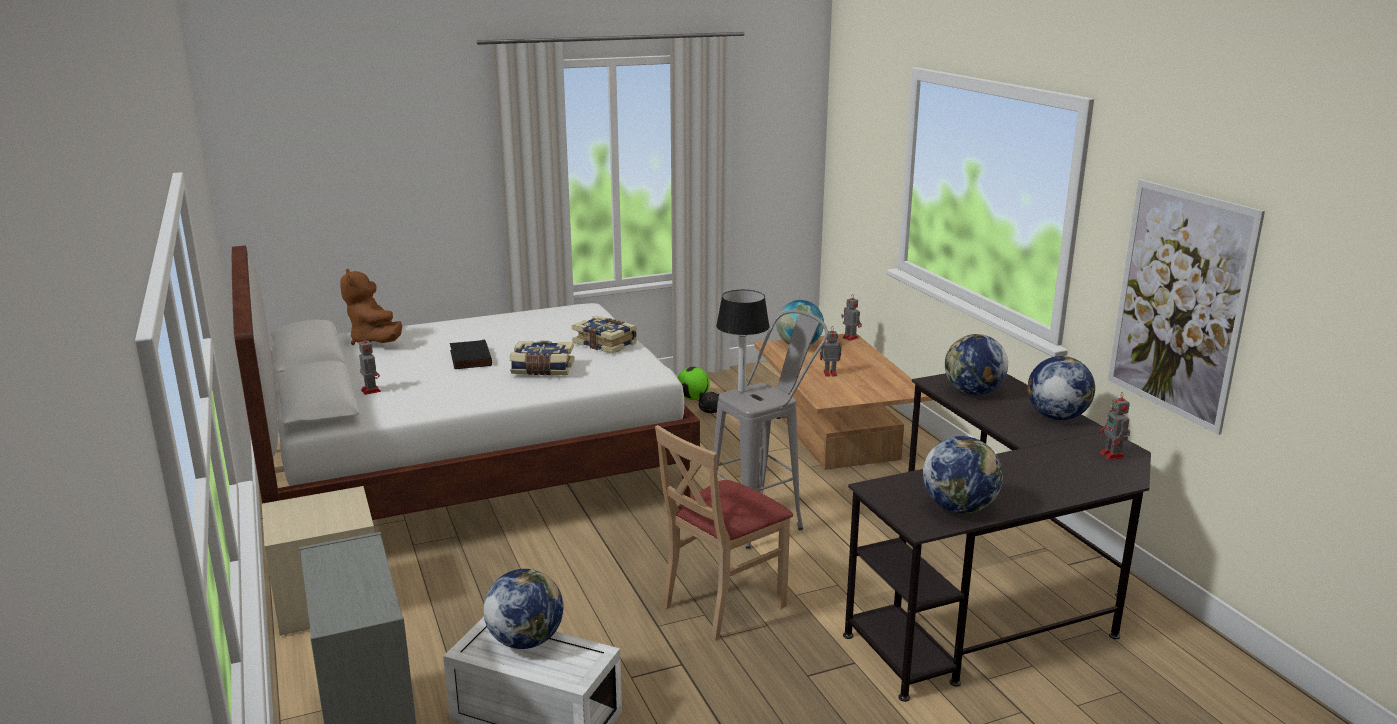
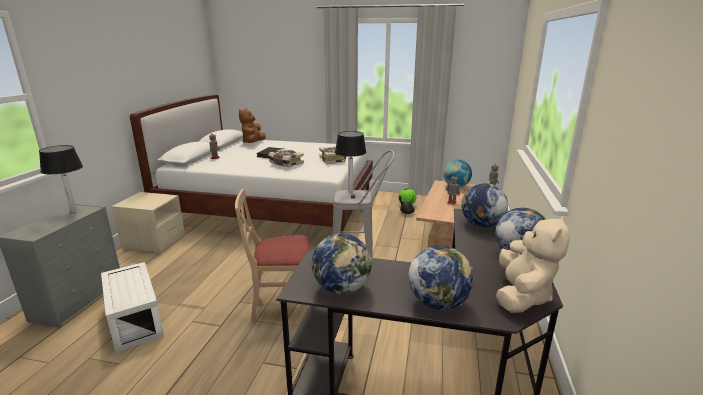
camera: 35 degrees right, 0 degrees up
(341, 558) = (73, 211): none -> table lamp
(525, 640) = (134, 279): globe -> globe (438, 303)
(1113, 456) = (522, 296): toy robot -> beige plush toy
(1180, 303) = (622, 176): picture -> none

